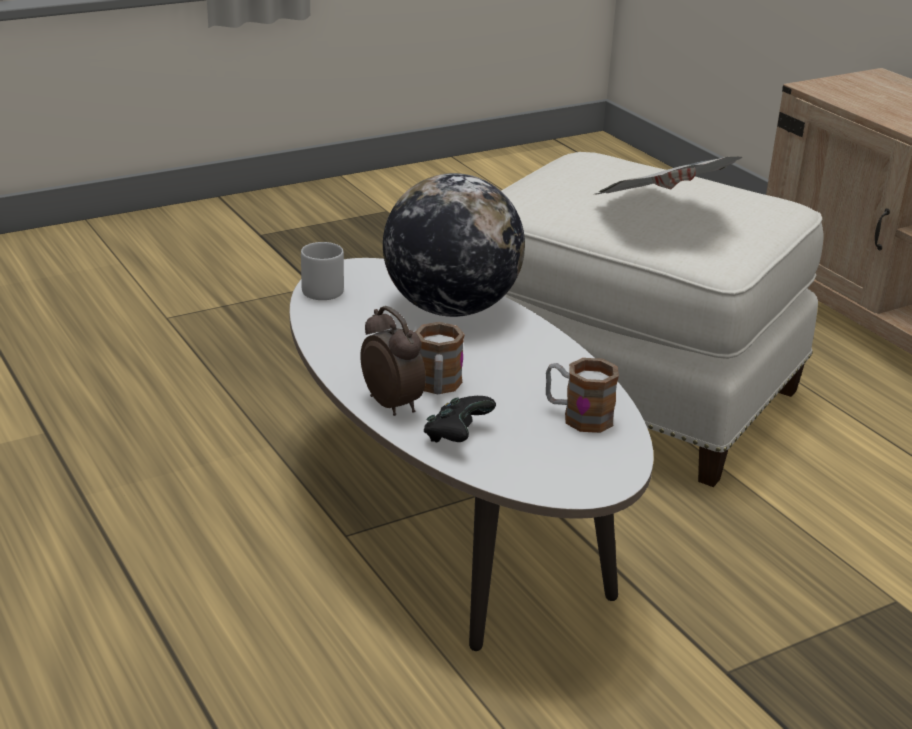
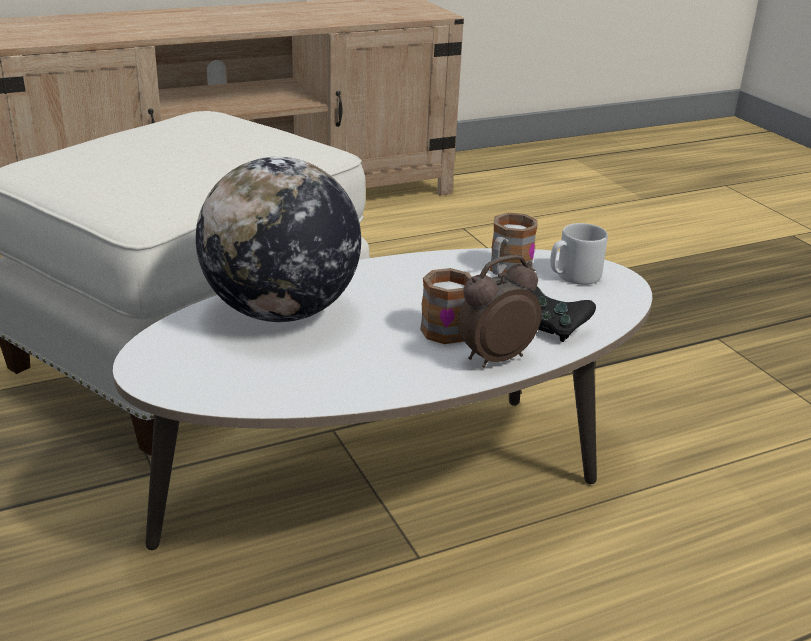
camera: 85 degrees left, 0 degrees up
(320, 289) = (202, 392): grey mug -> grey mug (573, 276)
(661, 212) = (221, 148): newspaper -> none

